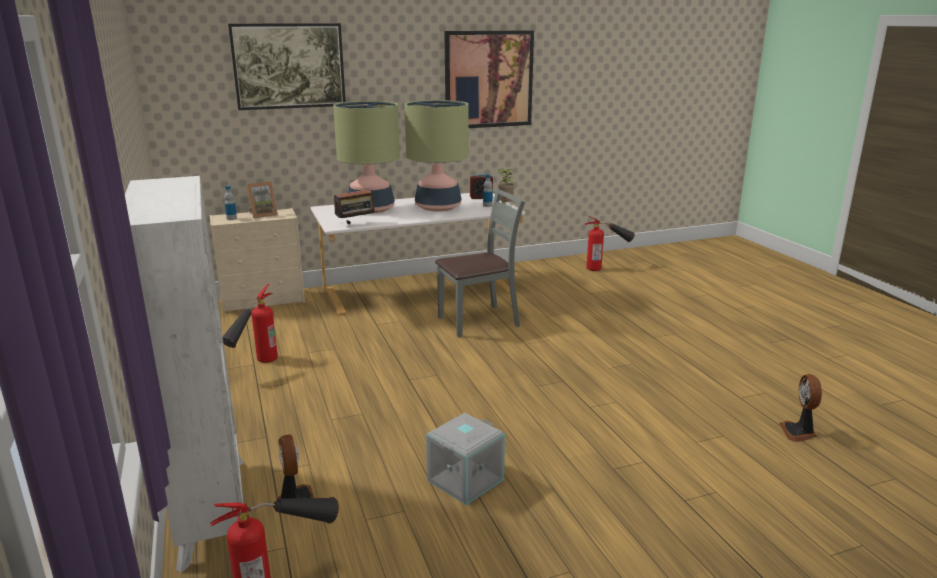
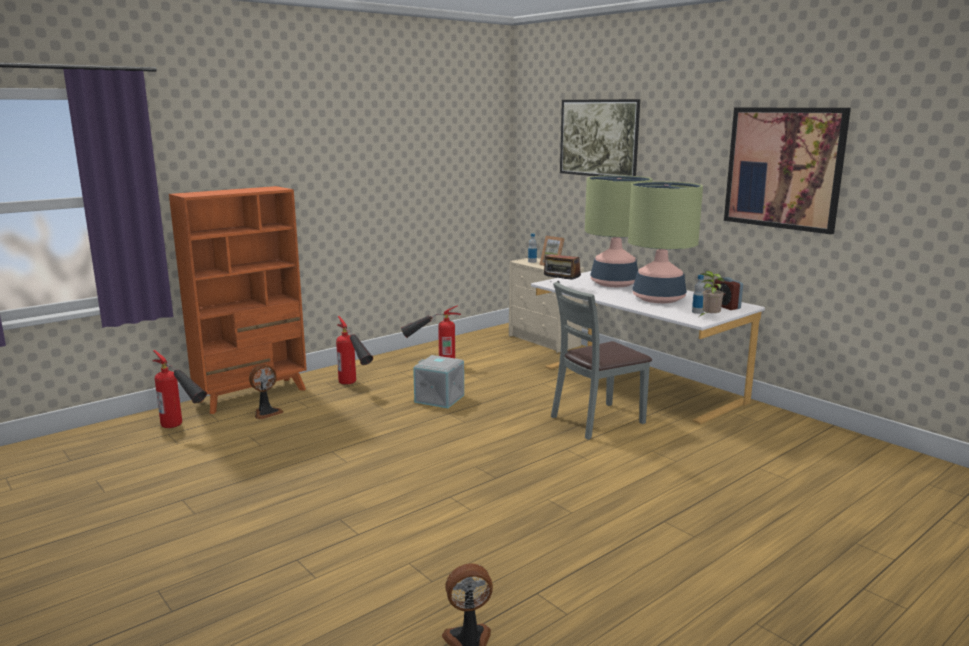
camera: 70 degrees right, 5 degrees down
(214, 510) = (253, 395): white bookcase -> orange bookcase
(465, 479) = (304, 459): grey storage box -> grey storage box (440, 398)
(479, 321) = (597, 420): grey chair -> grey chair turned 105 degrees clockwise
(606, 267) = (877, 469): fire extinguisher -> fire extinguisher (354, 386)

